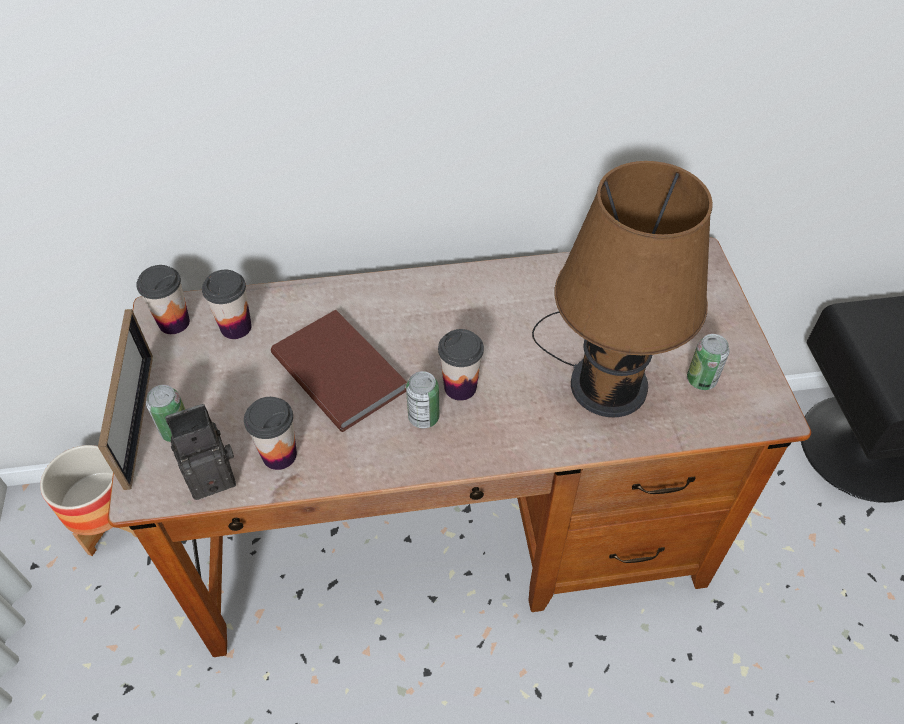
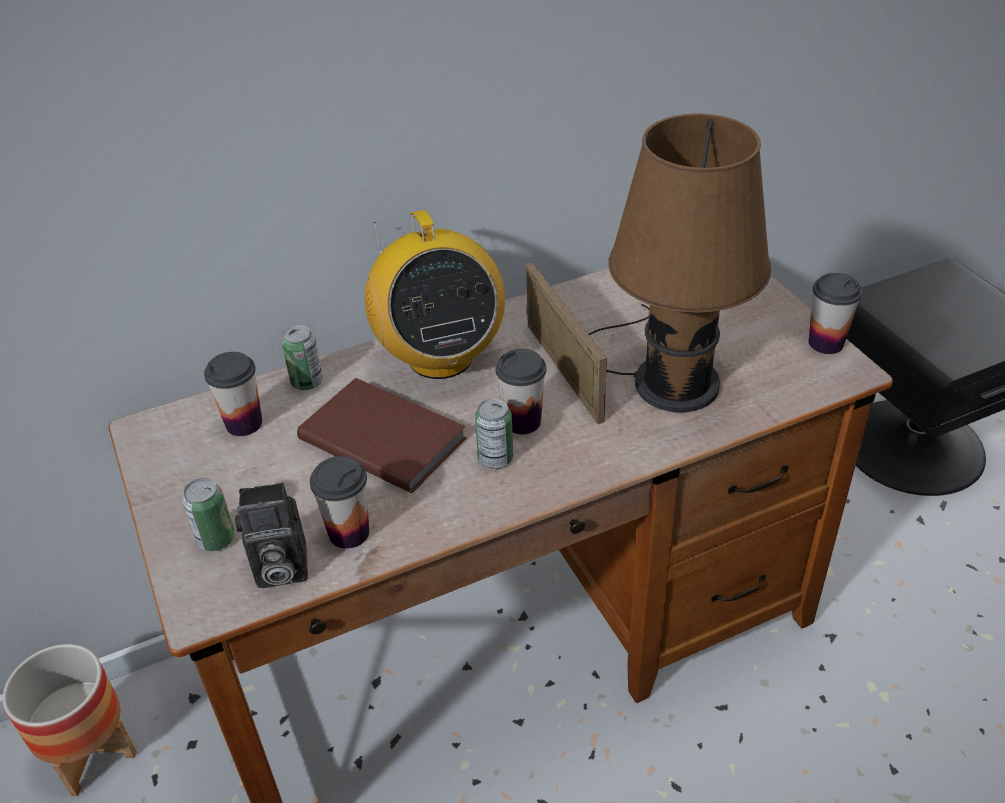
camera: 15 degrees left, 10 degrees down
(139, 419) = (165, 539): picture frame -> picture frame (563, 371)
(174, 322) = (167, 435): cup -> cup (826, 343)
(213, 473) = (278, 570): camera -> camera turned 150 degrees counterclockwise
(416, 304) = (440, 357): none -> radio
(701, 380) = (766, 358): can -> can (307, 382)

